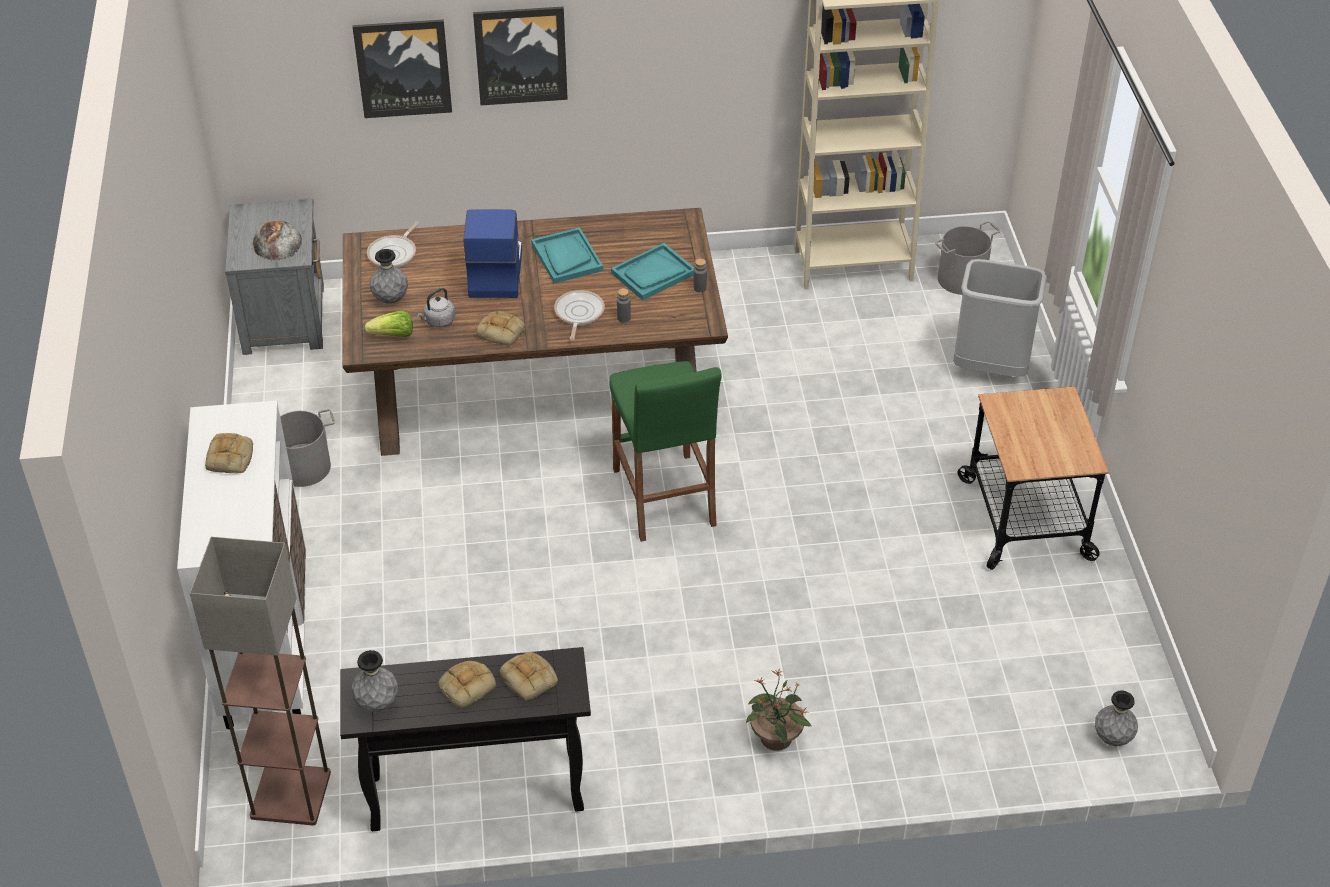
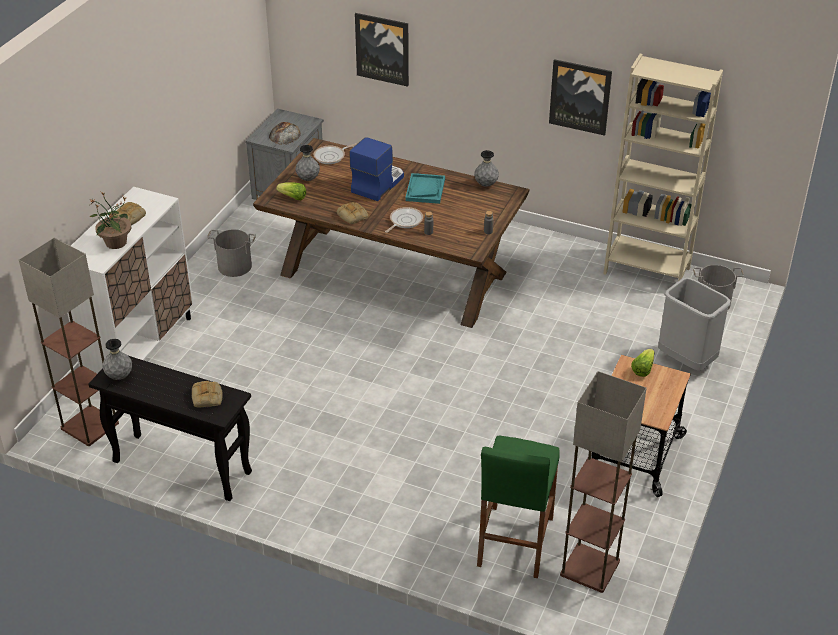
camera: 30 degrees right, 5 degrees down
(438, 321) = (323, 198): grey kettle -> none
(467, 685) = (172, 387): bread -> none
(521, 55) = (452, 60): picture -> picture (580, 96)
(653, 274) = (467, 215): turquoise tray -> none
(664, 497) = (418, 356): green stool -> green stool (514, 541)
(776, 738) = (370, 512): potted plant -> potted plant (115, 243)
(1018, 403) = (643, 369): none -> lettuce
(1088, 686) = (591, 568): none -> floor lamp
(1112, 738) = (580, 604): grey vase -> grey vase (486, 184)

